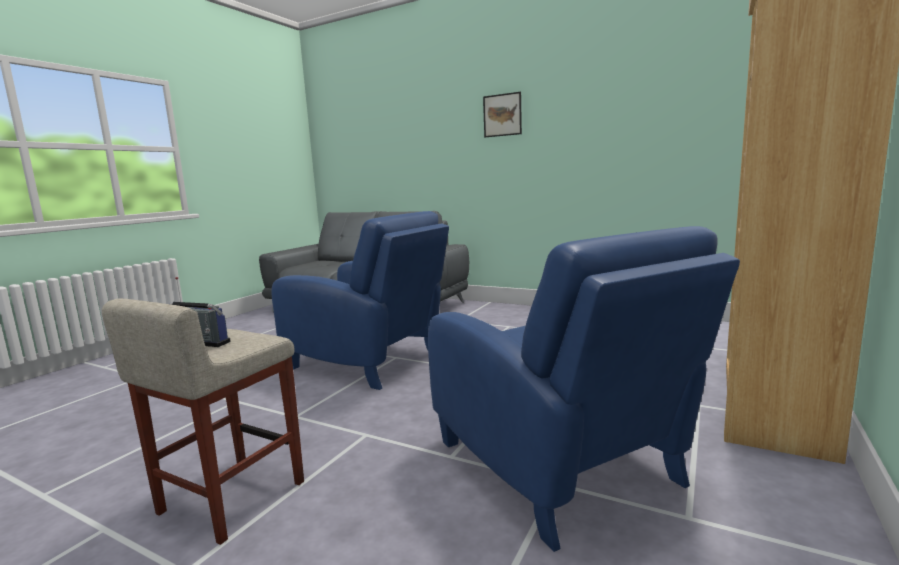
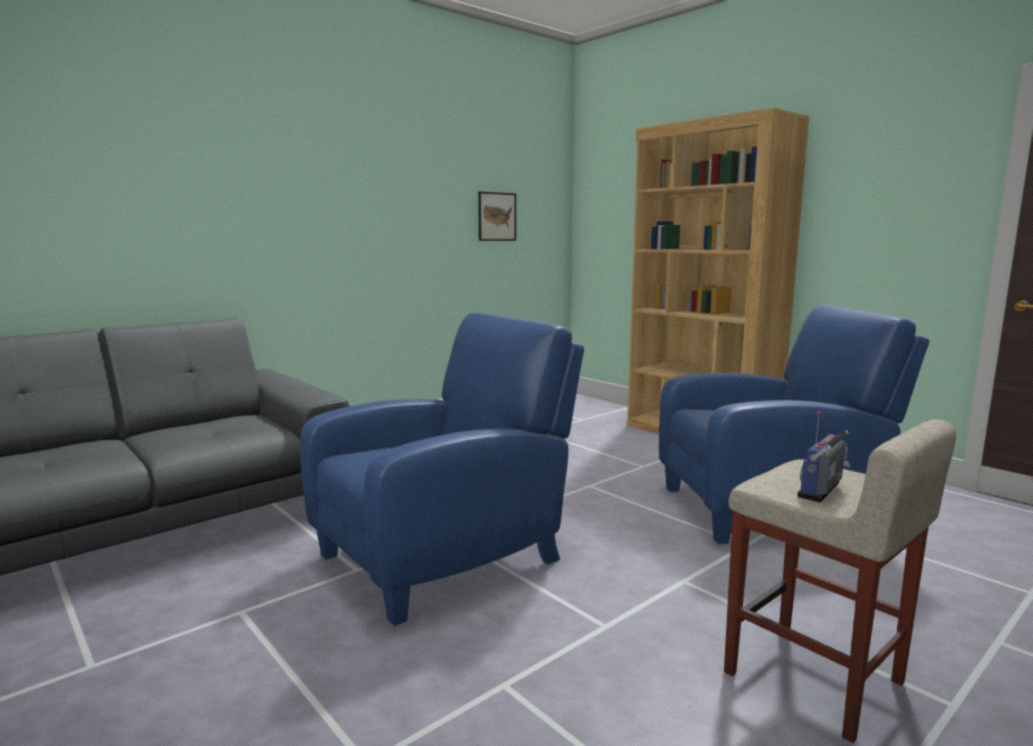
camera: 70 degrees left, 0 degrees up
(502, 115) = (311, 170): picture -> picture (497, 216)

